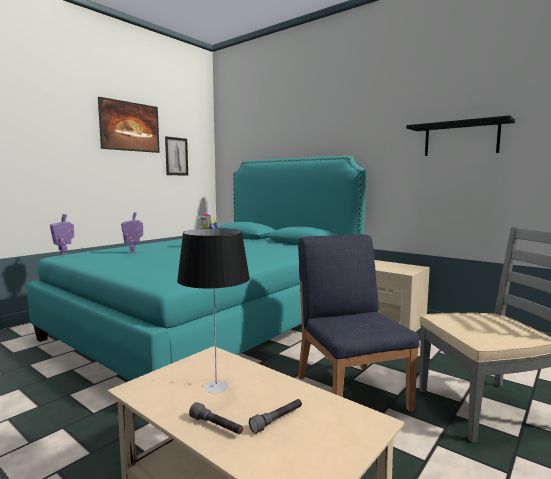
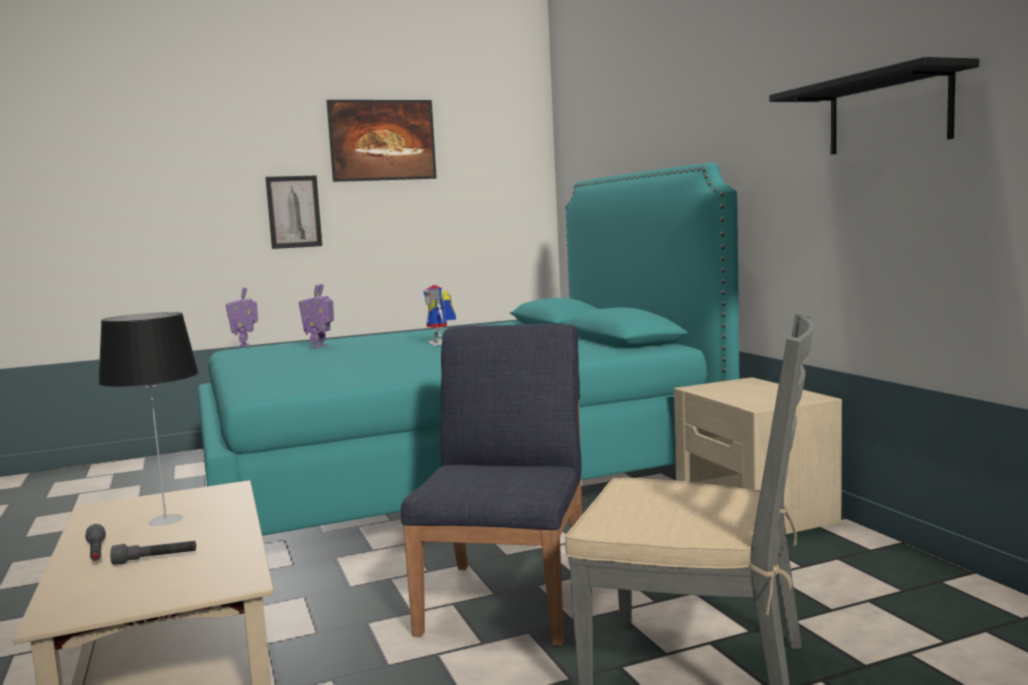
camera: 30 degrees right, 0 degrees up
(176, 156) = (471, 182): picture -> picture (294, 212)

